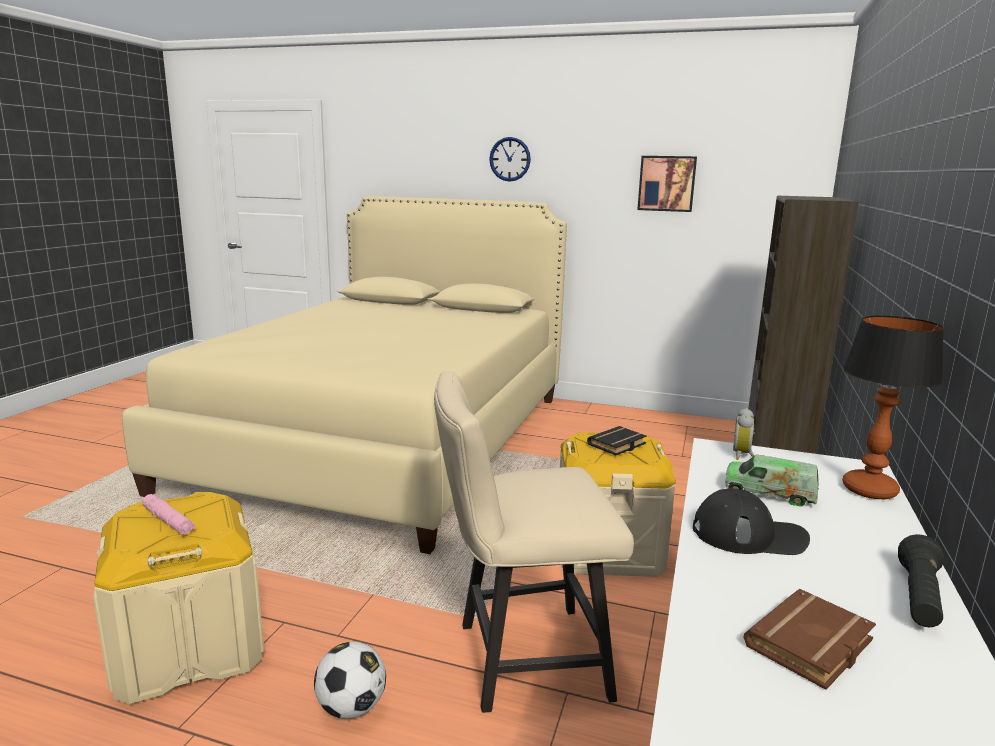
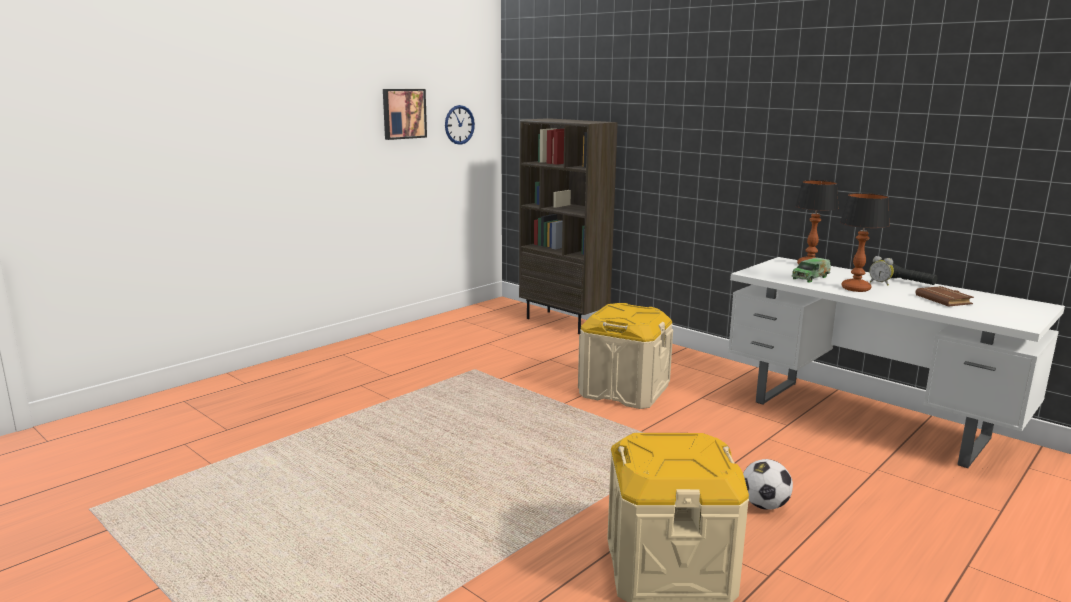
camera: 65 degrees left, 0 degrees up
(168, 521) = (676, 455): pink flashlight -> none
(386, 439) = (329, 430): beige bed -> none
(510, 159) = (261, 96): wall clock -> wall clock (459, 124)
(520, 660) = (734, 444): beige chair -> none
(617, 445) = (625, 312): black book -> none
(743, 455) = (761, 271): alarm clock -> alarm clock (880, 283)
(749, 535) = (855, 289): black cap -> table lamp

